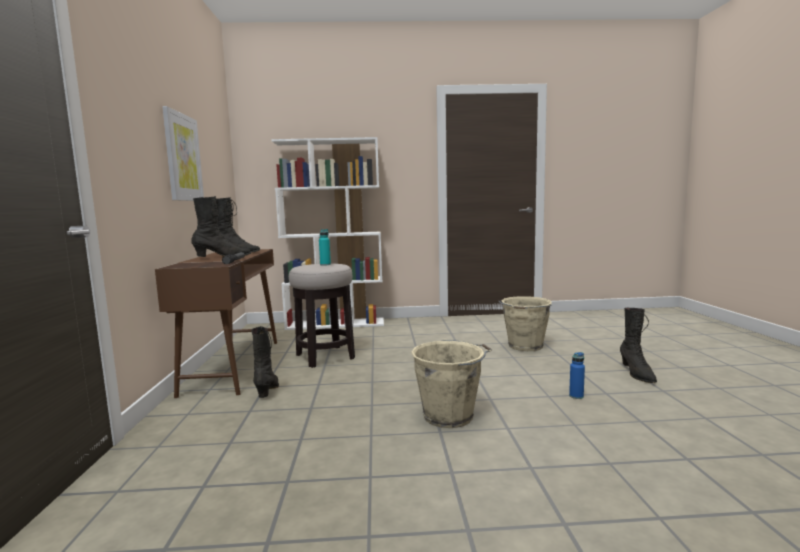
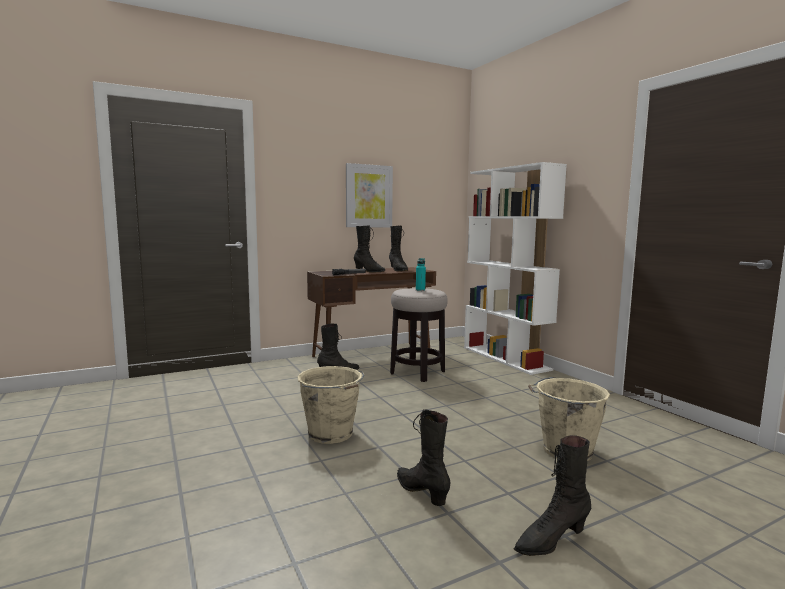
camera: 65 degrees right, 0 degrees up
(576, 396) = (421, 492): blue bottle -> black boot

